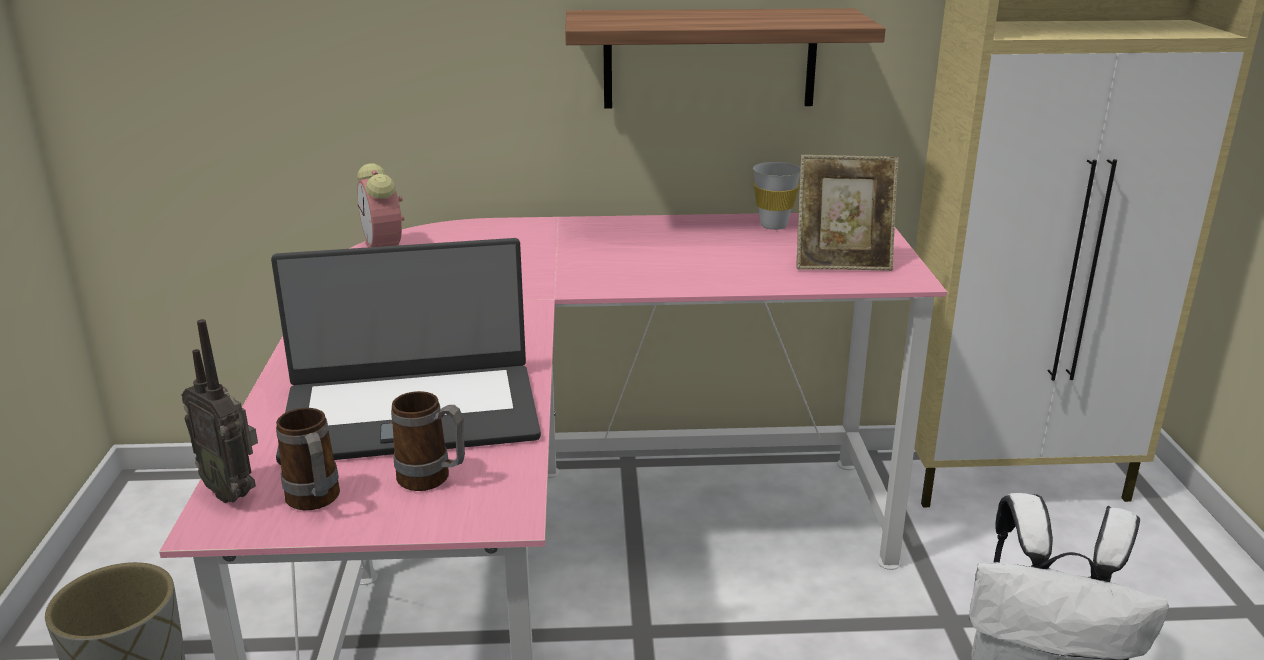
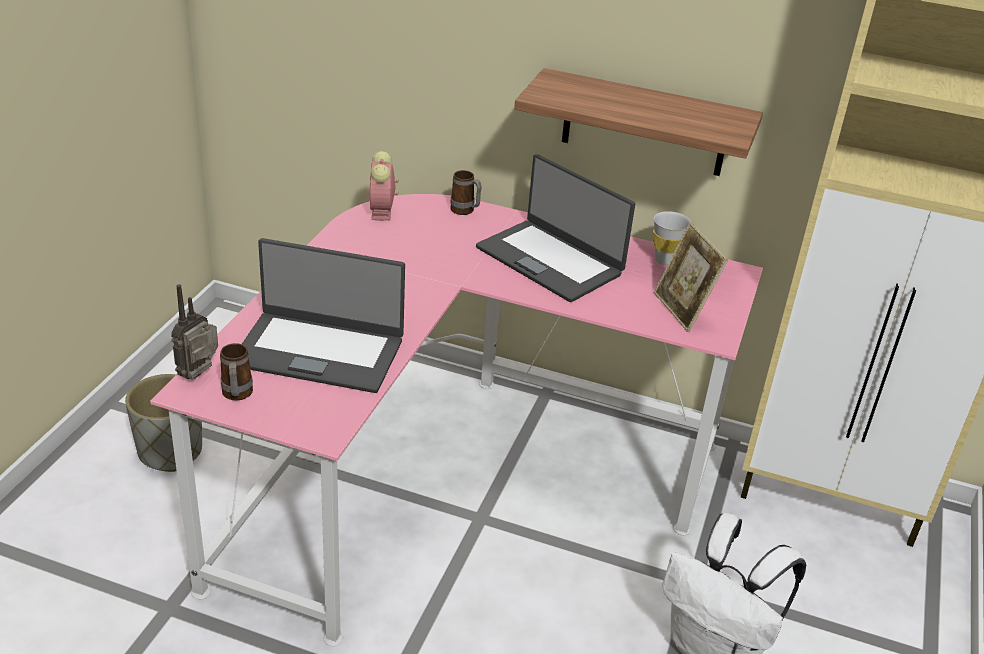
camera: 20 degrees right, 10 degrees up
(233, 491) = (200, 375): radio -> radio turned 60 degrees clockwise
(432, 480) = (303, 401): mug -> mug (465, 211)
(643, 252) = (550, 260): none -> laptop
(842, 264) = (682, 310): picture frame -> picture frame turned 45 degrees clockwise

